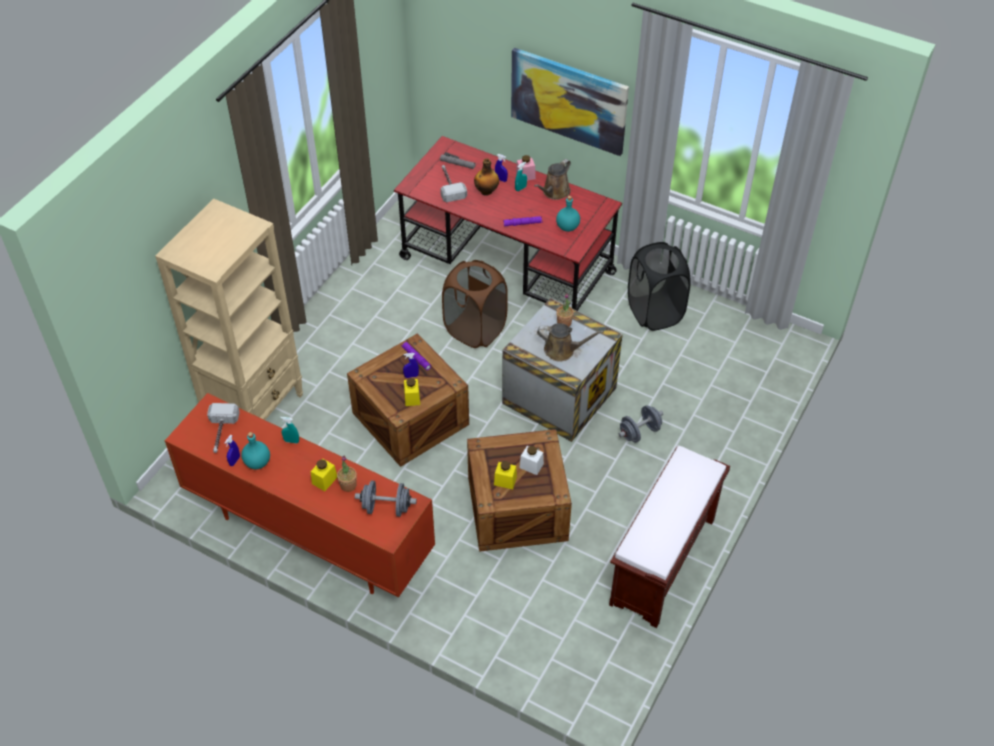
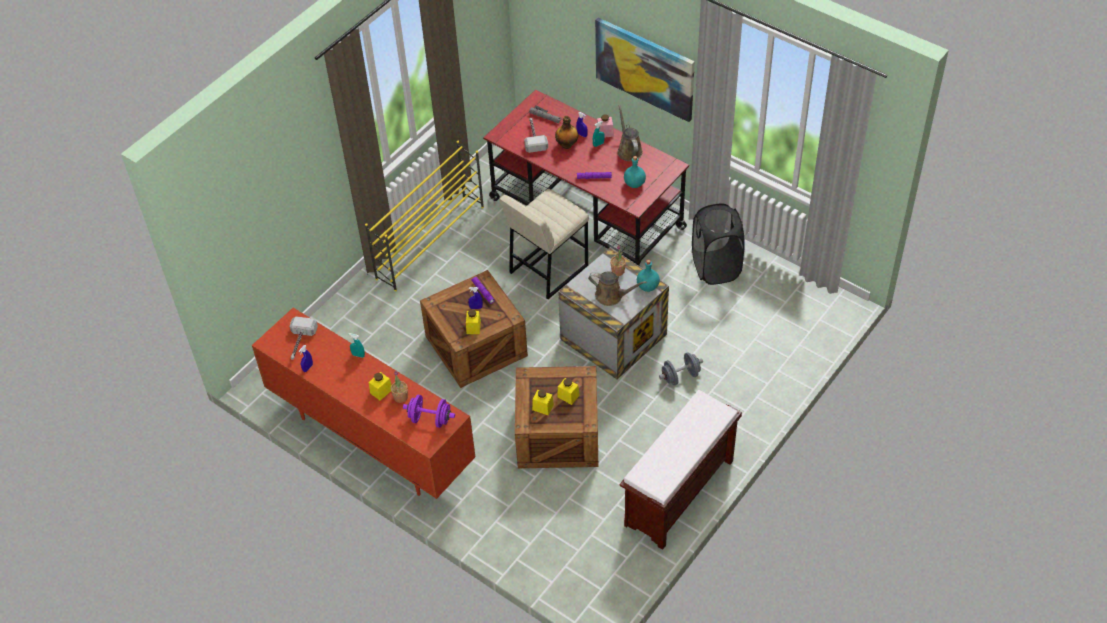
camera: 10 degrees right, 0 degrees up
(256, 409) = (341, 326): beige bookcase -> none
(257, 462) = (326, 371): turquoise bottle -> turquoise bottle (647, 287)
(343, 309) = (431, 242): none -> yellow shoe rack
(386, 507) = (430, 419): grey dumbbell -> purple dumbbell
(475, 329) = (547, 270): brown laundry basket -> beige chair
(531, 466) = (568, 396): white jar -> yellow jar
(554, 192) = (628, 150): brown watering can -> brown watering can turned 120 degrees clockwise

